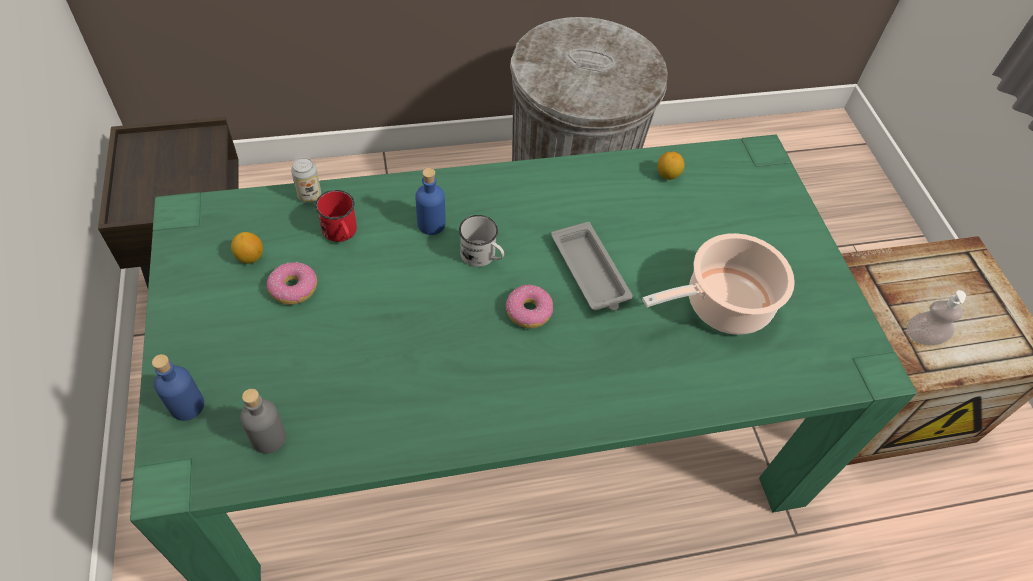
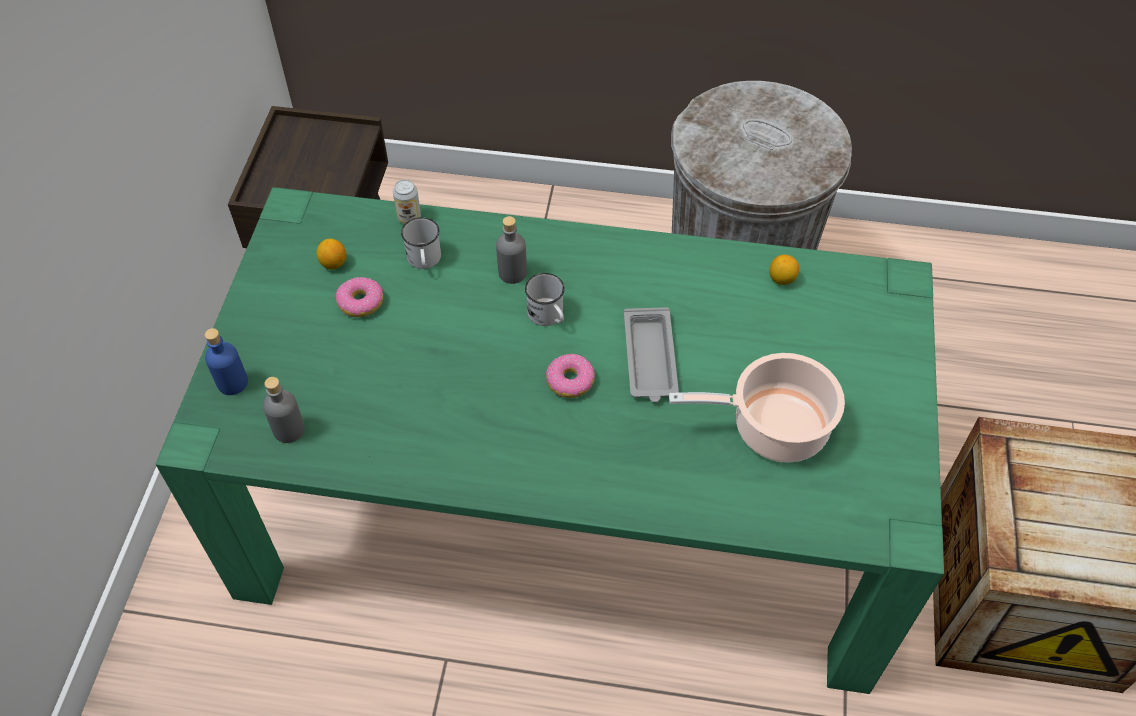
camera: 25 degrees right, 0 degrees up
(341, 233) = (424, 261): red mug -> white mug
(431, 224) = (512, 273): blue bottle -> grey bottle
(922, 337) = (1035, 533): soap dispenser -> none

